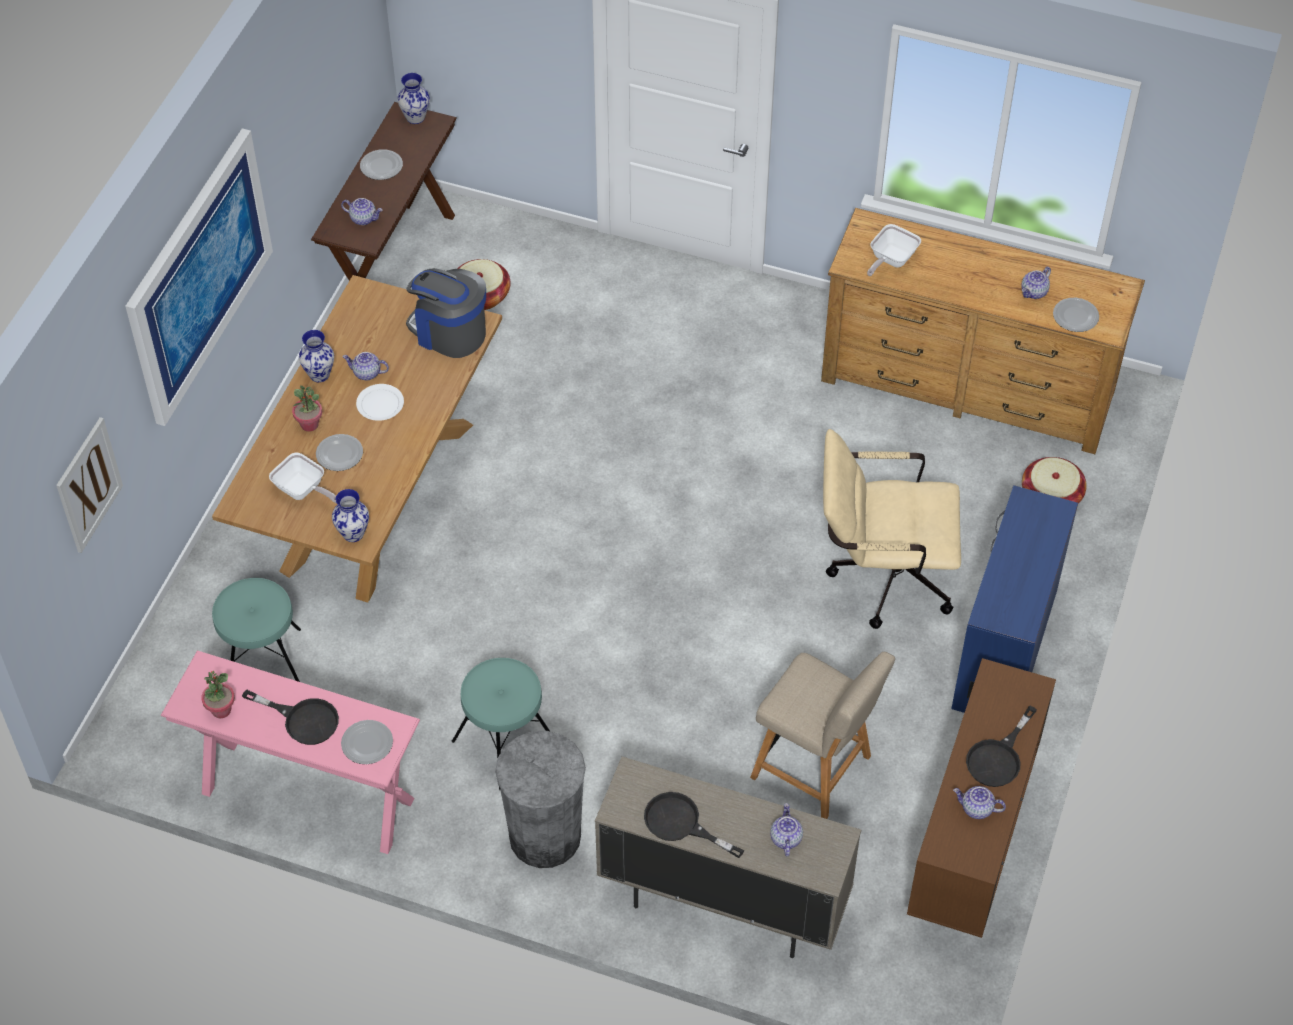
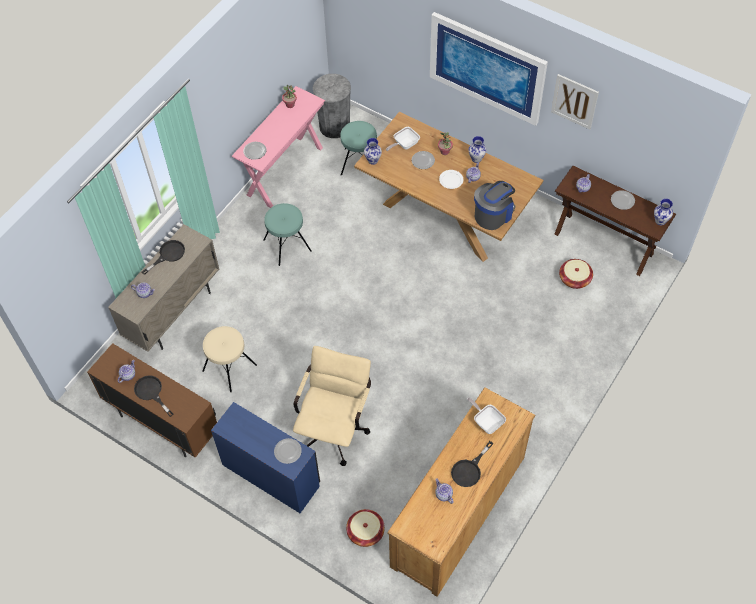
camera: 105 degrees right, 5 degrees up
(88, 485) = (382, 34): picture -> picture (574, 101)
(303, 719) = (275, 131): black frying pan -> black frying pan (469, 470)
(545, 836) = (234, 252): grey trash can -> grey trash can (334, 126)
(816, 770) = (229, 368): beige chair -> beige stool
(1076, 317) = (418, 512): plate -> plate (287, 451)

